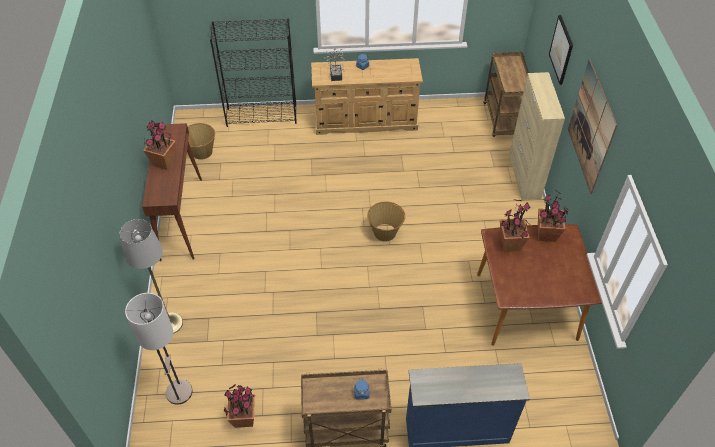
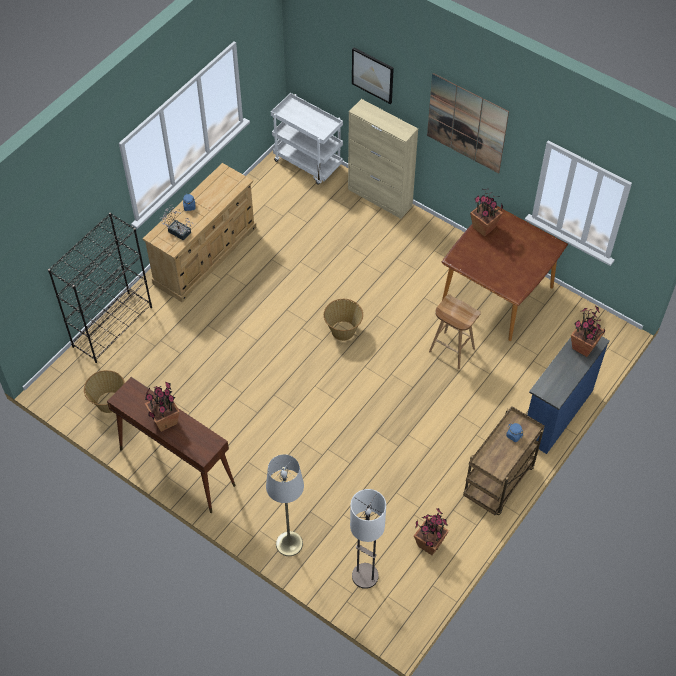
camera: 50 degrees left, 5 degrees up
(439, 310) = (451, 350): none -> brown stool
(503, 120) = (308, 163): brown cart -> white cart
(510, 244) = (471, 255): potted plant -> potted plant (583, 347)

